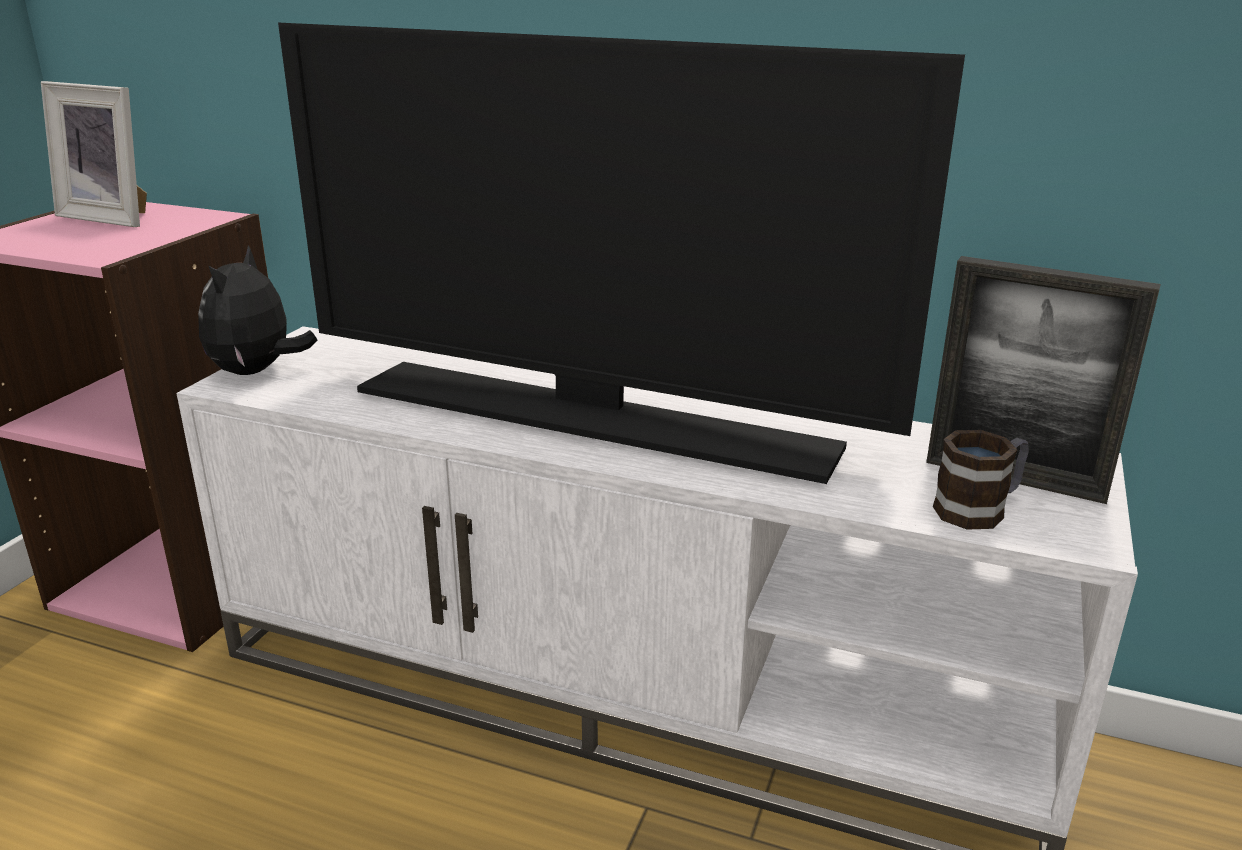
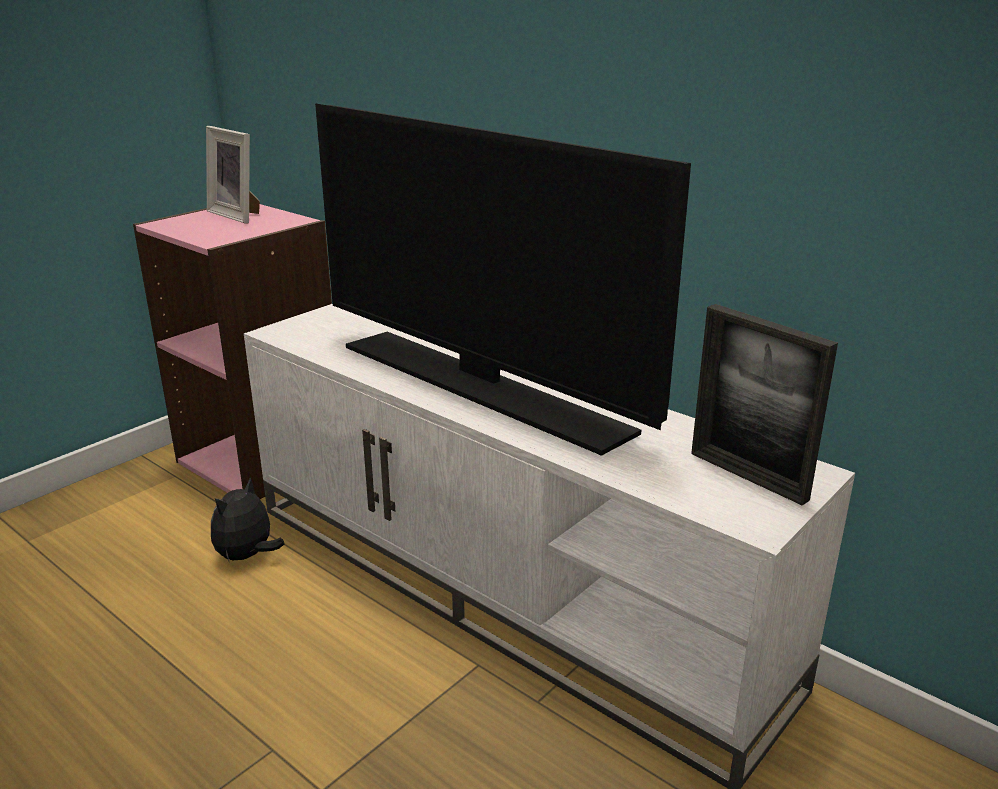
camera: 20 degrees right, 0 degrees up
(257, 372) = (297, 326): plush toy -> plush toy (247, 556)
(979, 508) = (700, 491): mug -> none

